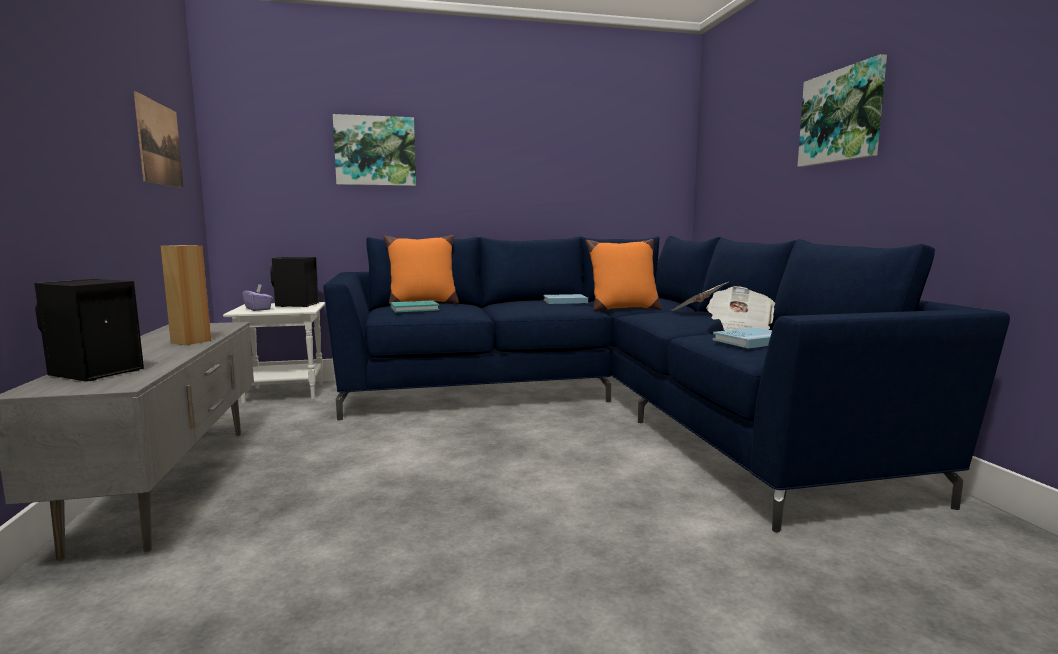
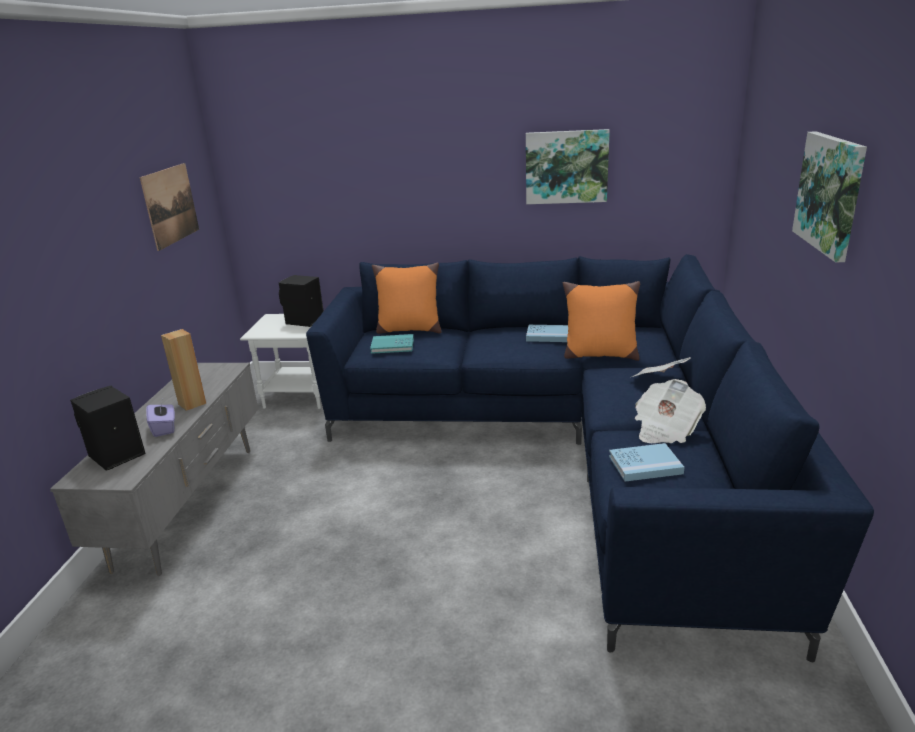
camera: 20 degrees right, 15 degrees up
(258, 309) = (270, 329): purple tissue box -> purple tissue box (164, 428)
(375, 151) = (369, 168): picture -> picture (566, 167)

